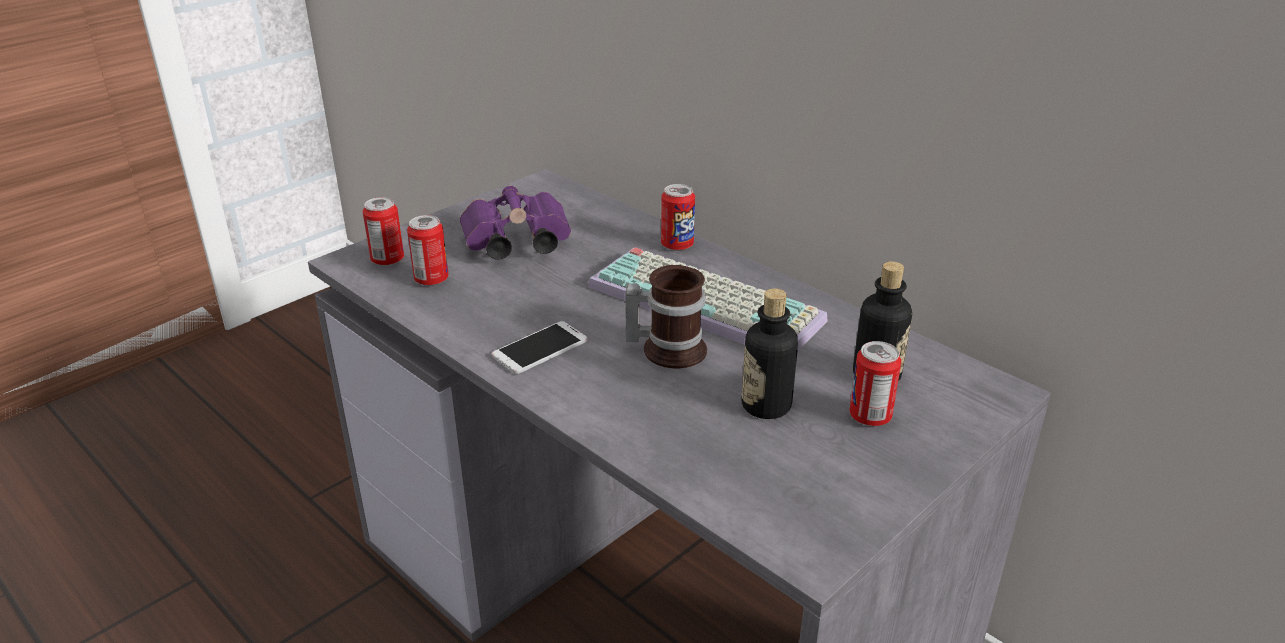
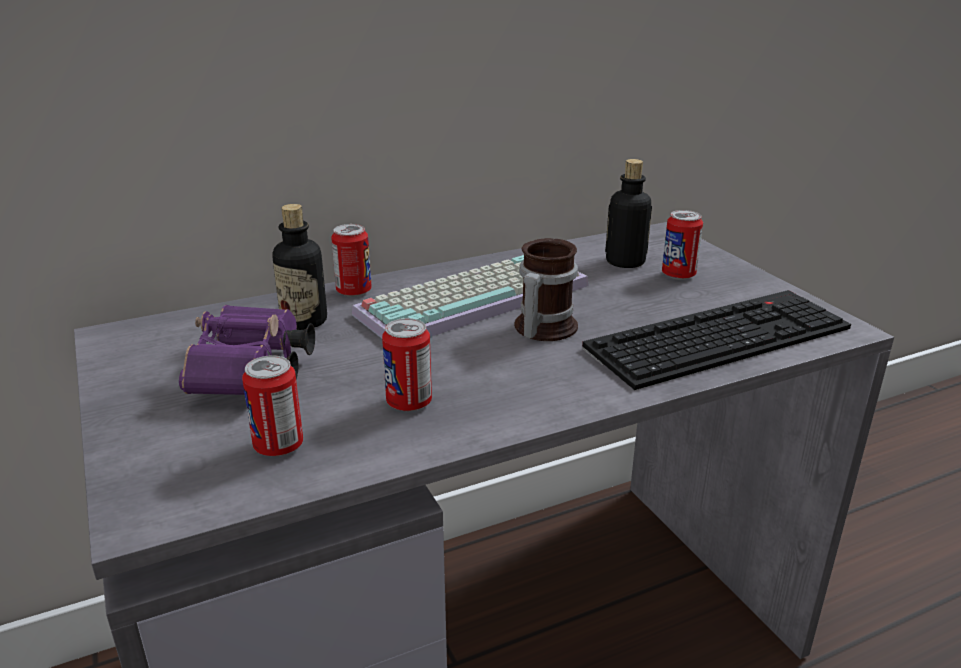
camera: 70 degrees left, 5 degrees down
(387, 260) = (183, 478): can -> can (409, 403)
(540, 348) = (498, 393): phone -> none
(724, 458) = (718, 336): none -> keyboard
(766, 405) = (650, 306): bottle -> bottle (304, 321)

